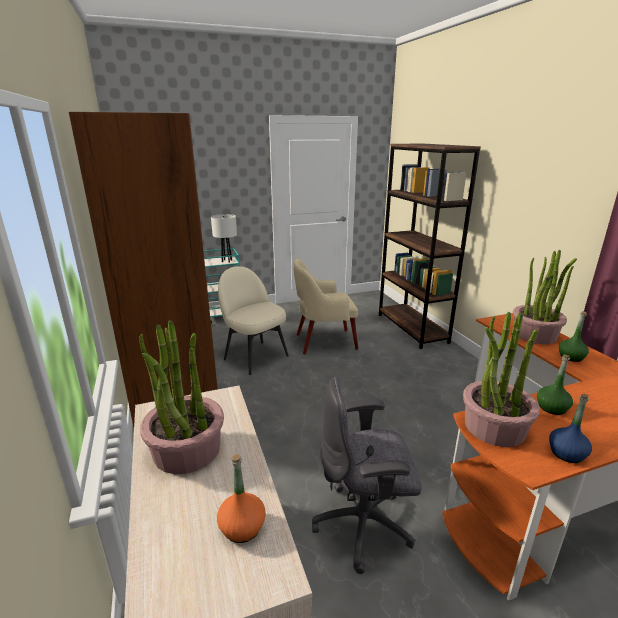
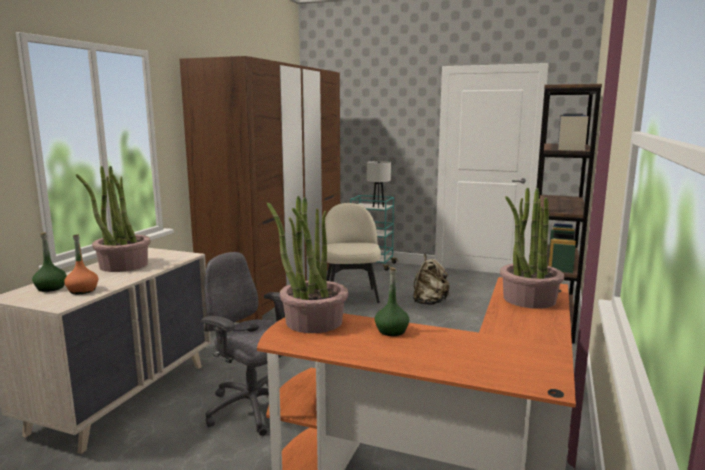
camera: 40 degrees right, 10 degrees down
(323, 341) = (429, 303): beige armchair -> beige backpack
(566, 453) = (326, 348): blue bottle -> none
(571, 357) = (519, 319): green bottle -> green bottle (50, 288)

